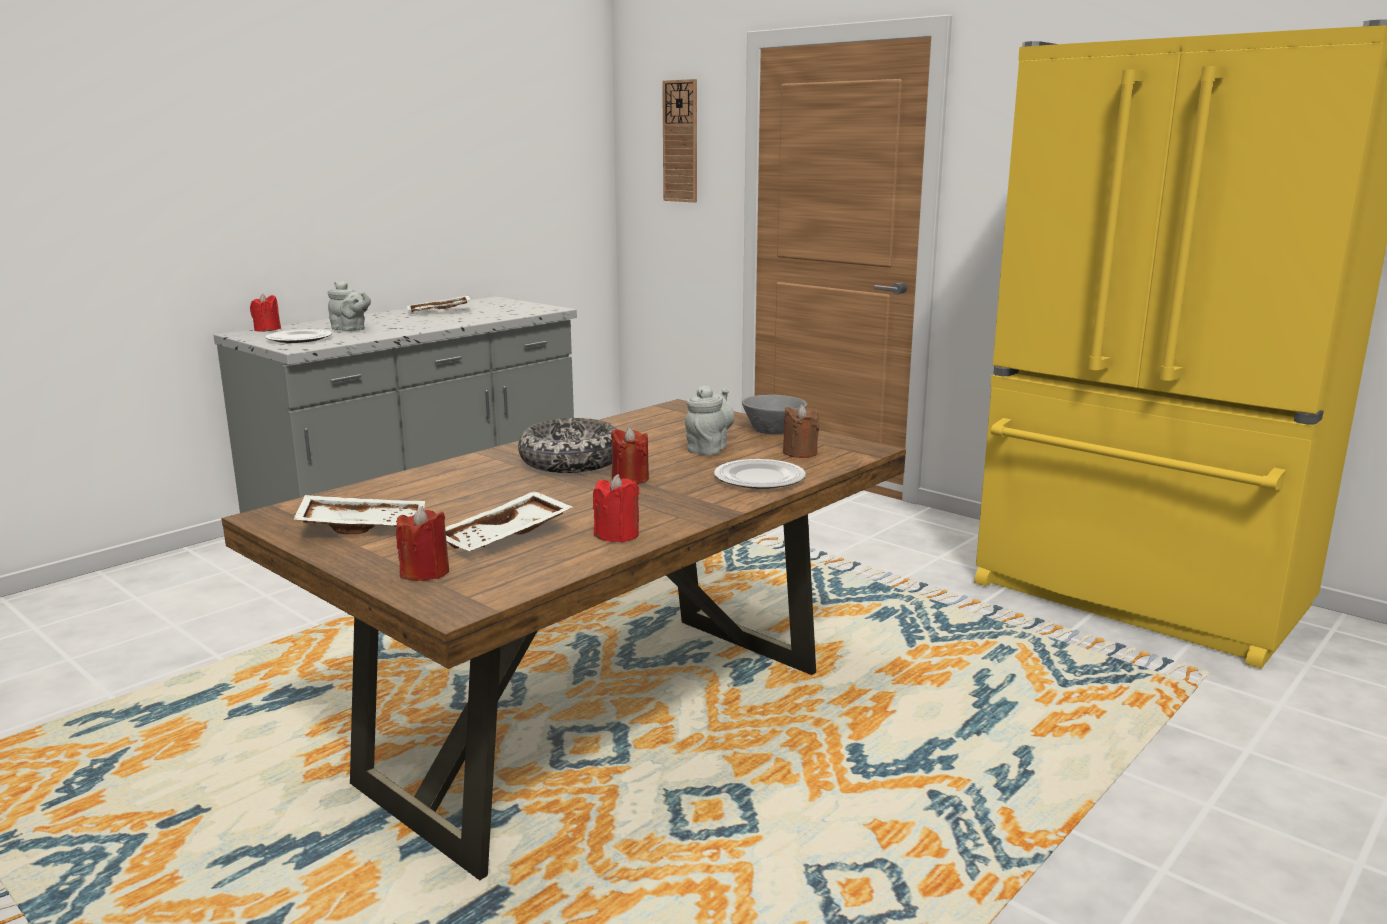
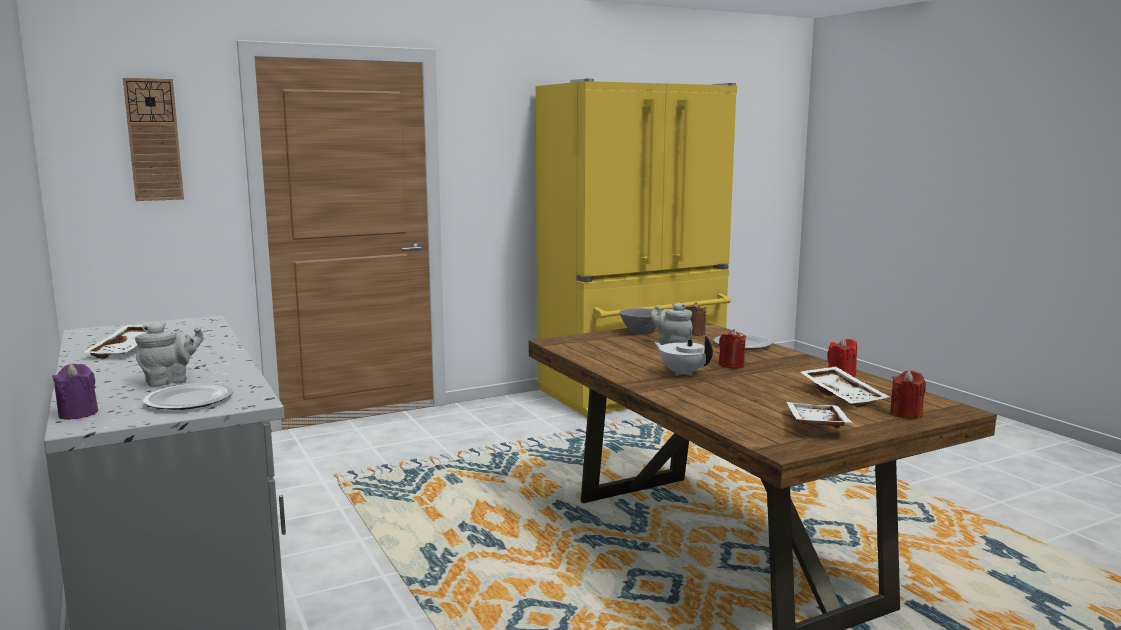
camera: 70 degrees left, 5 degrees down
(267, 329) = (78, 414): red candle -> purple candle
(572, 461) = (682, 373): bowl -> white teapot

